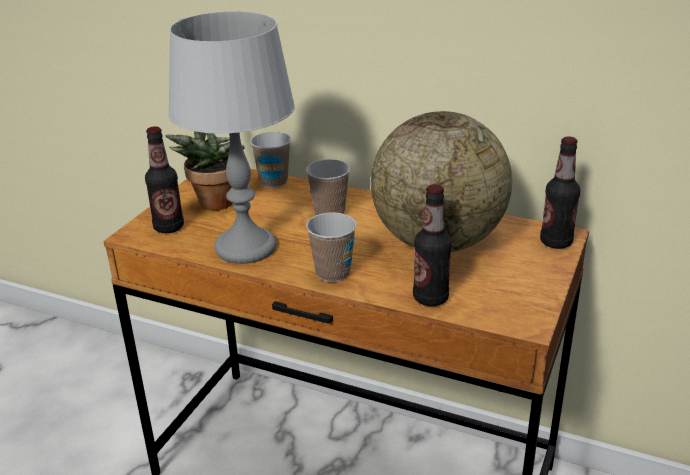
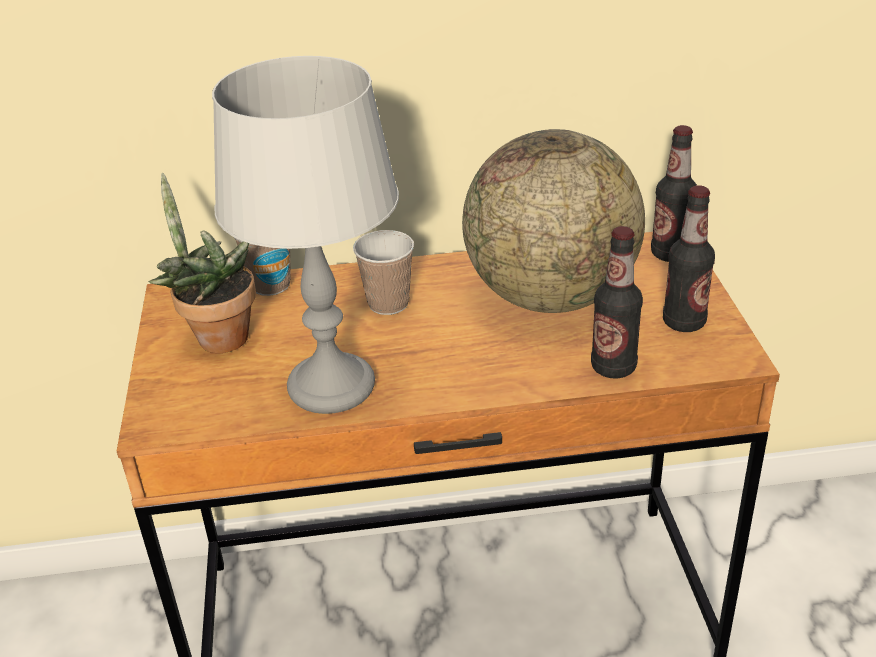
camera: 30 degrees left, 5 degrees up
(169, 227) = (194, 396): bottle -> bottle (684, 322)
(333, 273) = (474, 379): cup -> none

